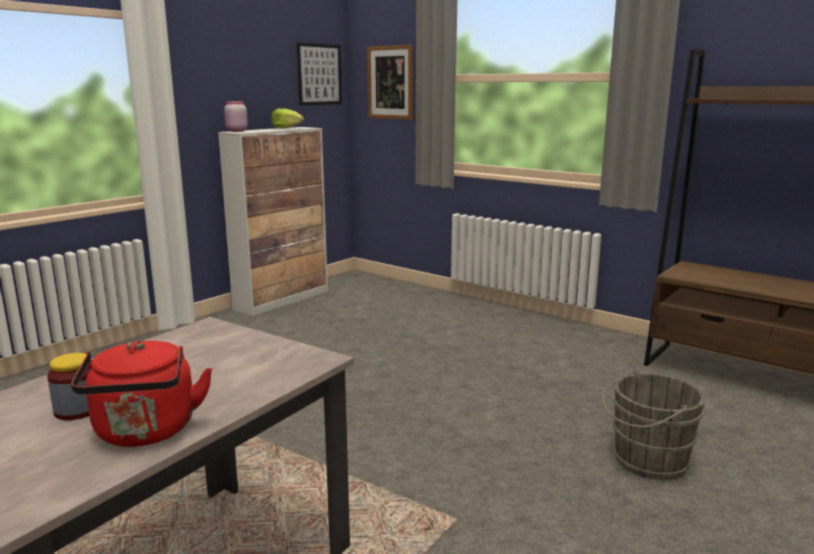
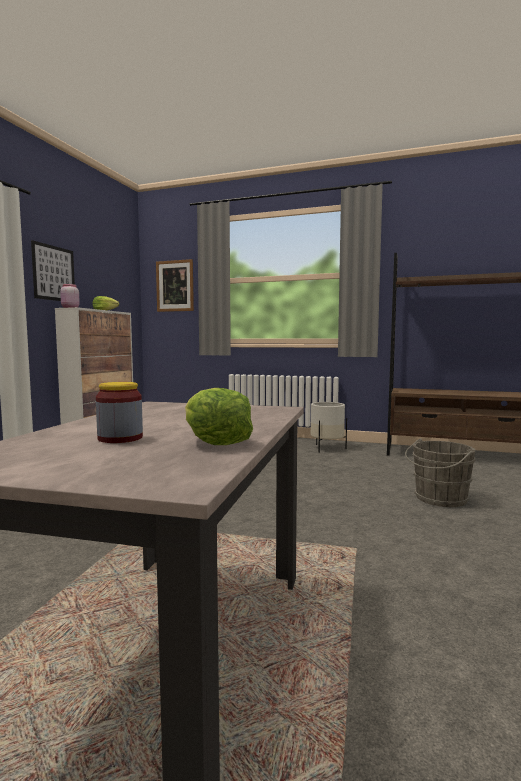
camera: 20 degrees left, 10 degrees down
(146, 433) = (215, 441): red kettle -> lettuce
(319, 74) = (122, 278): picture -> picture (54, 273)
(564, 340) = (327, 448): none -> white planter

